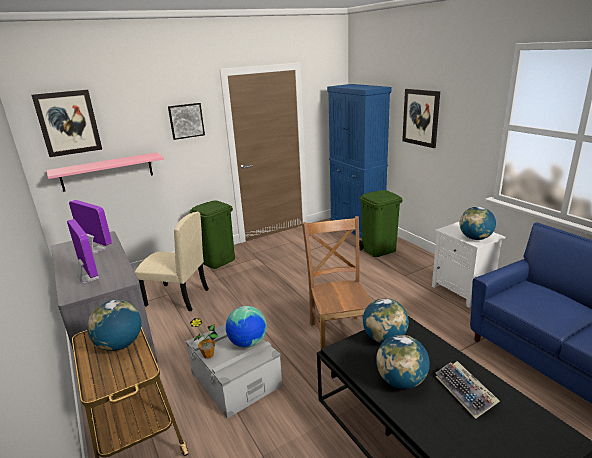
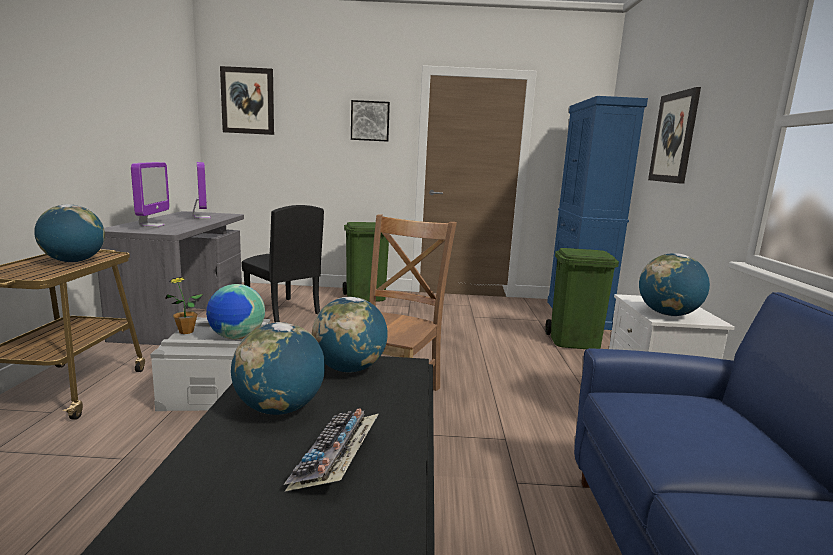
camera: 30 degrees right, 10 degrees down
(107, 171) = (274, 161): pink shelf -> none
(177, 298) = (282, 310): beige chair -> black chair

